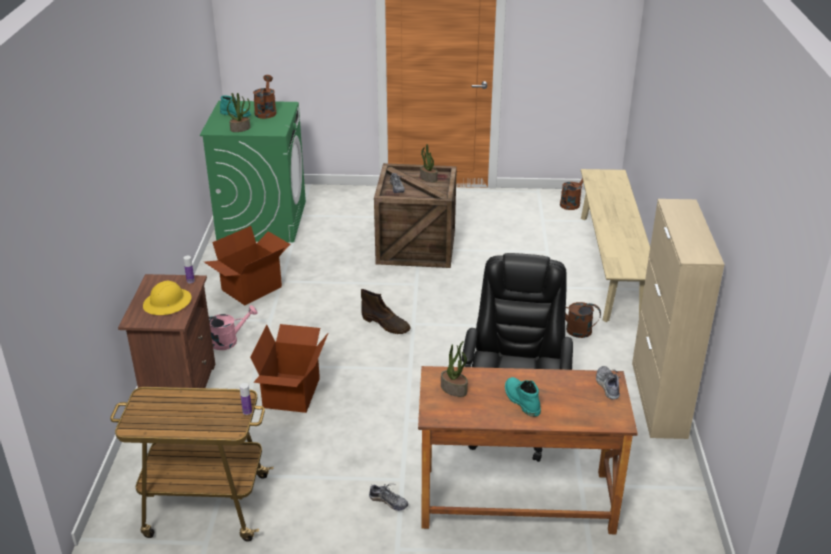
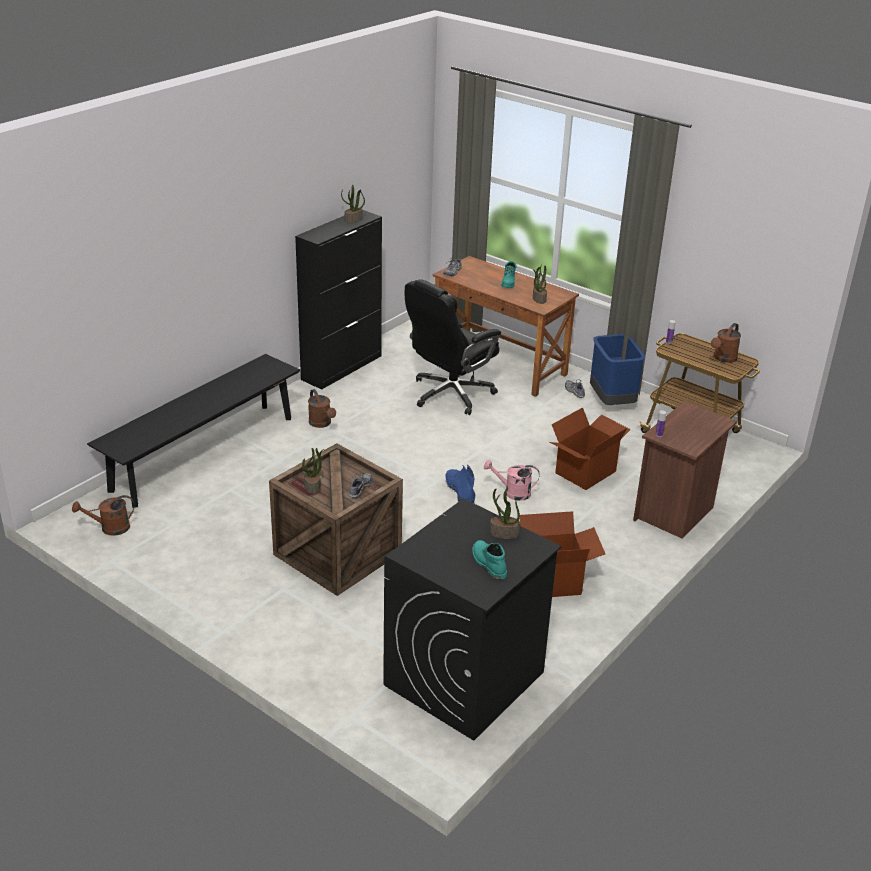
camera: 145 degrees left, 0 degrees up
(168, 303) = (688, 424): yellow hard hat -> none
(229, 341) = (608, 535): pink watering can -> pink watering can (512, 492)
(262, 220) = (464, 679): green washing machine -> black washing machine
(266, 112) = (445, 552): brown watering can -> brown watering can (723, 358)
(330, 508) = (612, 402): none -> blue trash can
(386, 324) = (459, 490): brown boot -> blue boot
(610, 265) = (204, 453): beige bench -> black bench
(658, 399) = (342, 367): beige cabinet -> black cabinet
(693, 242) = (353, 220): none -> potted plant

